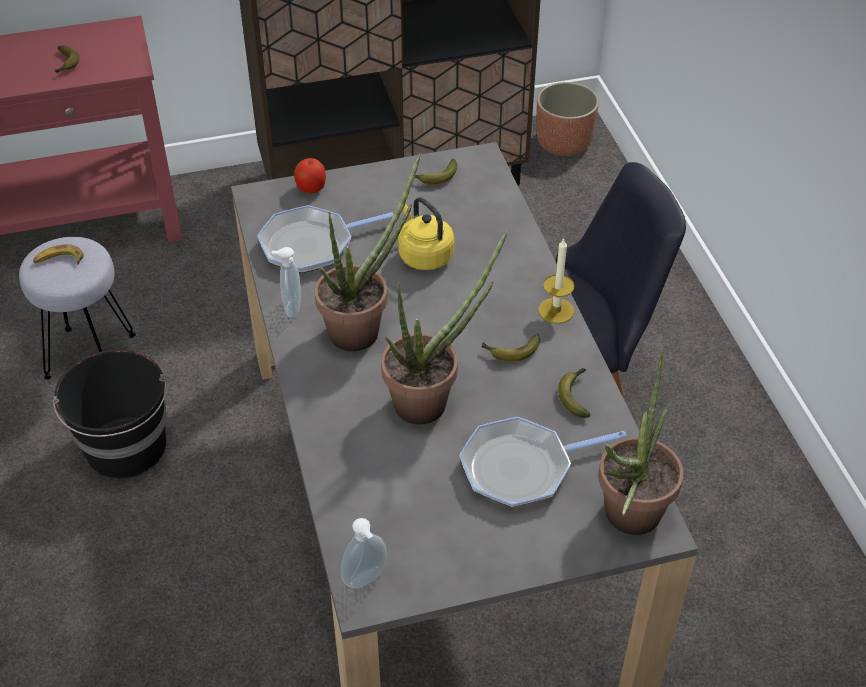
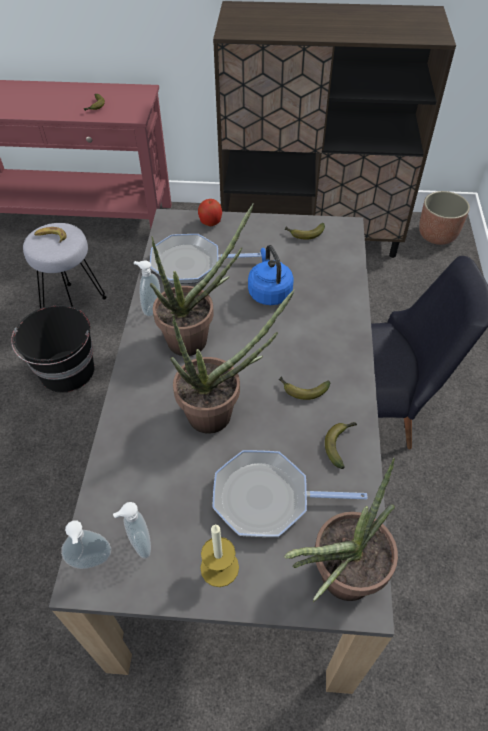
camera: 20 degrees right, 5 degrees up
(408, 548) = (139, 544): none -> soap dispenser
(424, 255) = (269, 292): yellow kettle -> blue kettle
(556, 310) = (354, 364): candle -> candle (219, 567)

